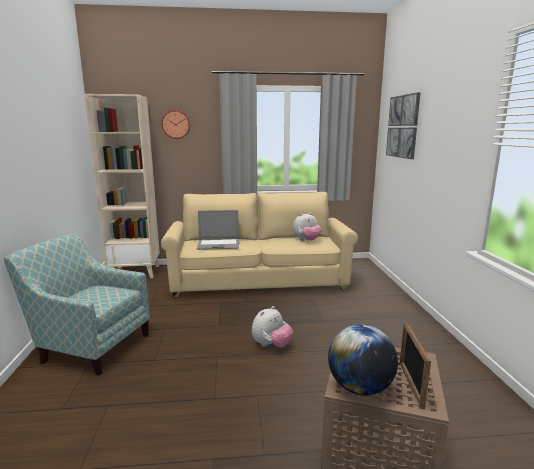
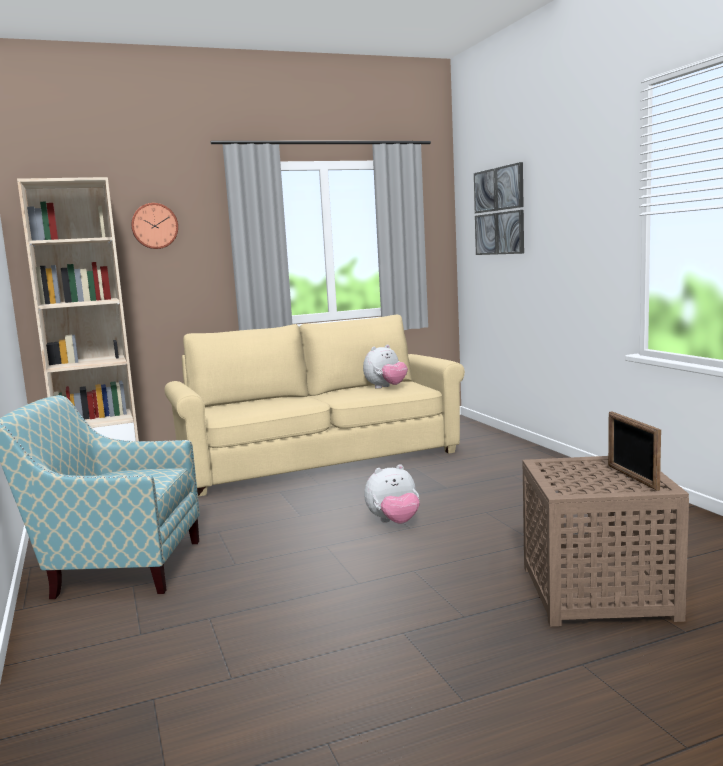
camera: 15 degrees left, 5 degrees down
(218, 245) = (258, 406): laptop -> none
(271, 345) = (394, 522): plush toy -> plush toy turned 45 degrees clockwise
(360, 388) = (581, 488): globe -> none

